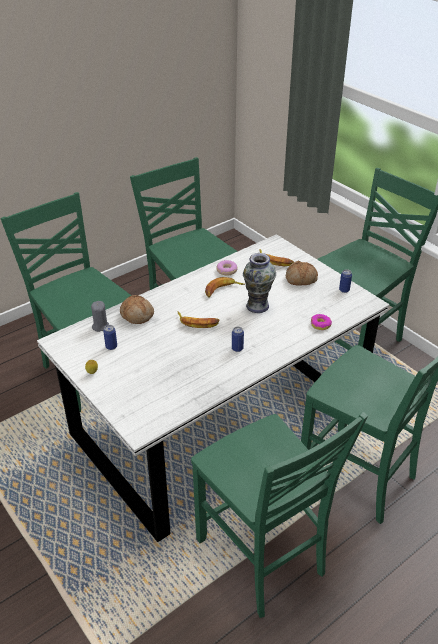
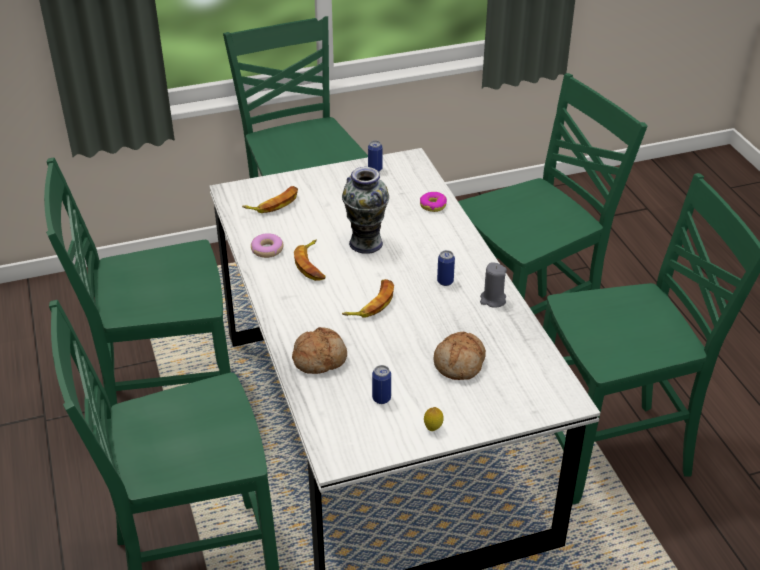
camera: 70 degrees left, 0 degrees up
(100, 326) = (325, 402): grey candle -> grey candle (492, 300)
(301, 279) = (331, 194): bread -> bread (460, 363)

